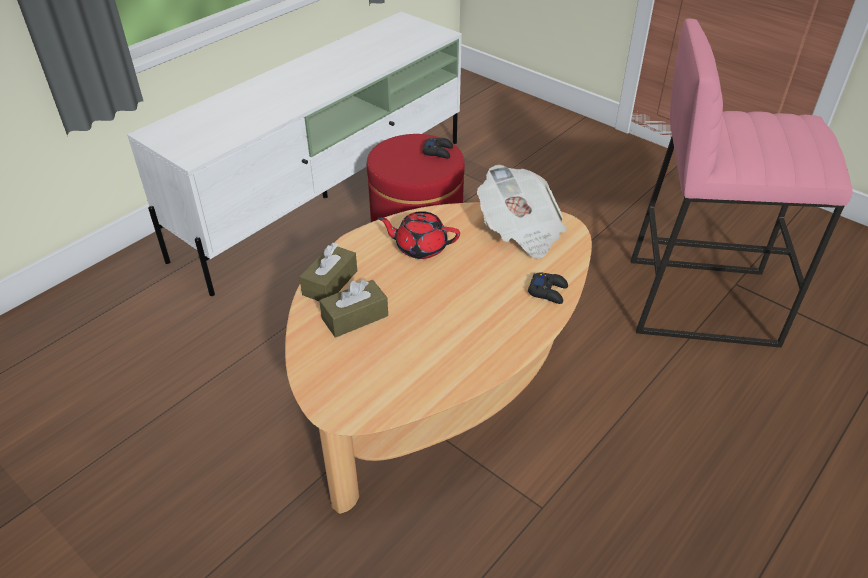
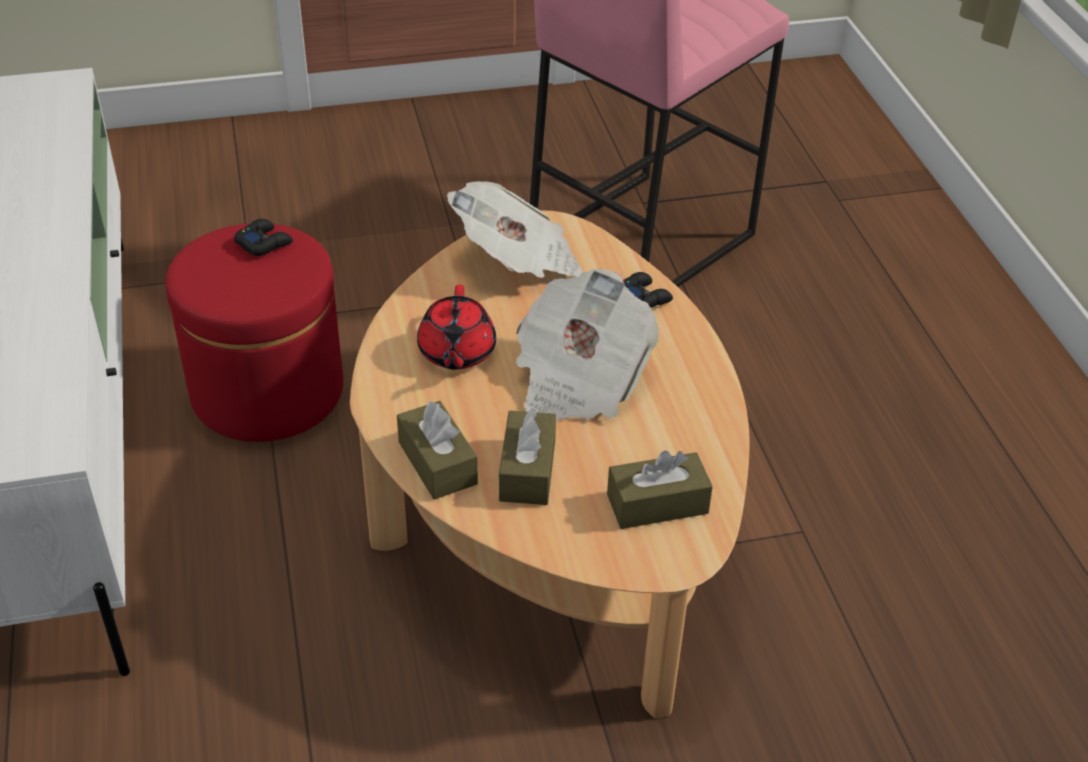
camera: 55 degrees left, 0 degrees up
(377, 382) = (657, 504): none -> brown tissue box
(420, 247) = (456, 353): red teapot -> red teapot turned 45 degrees counterclockwise
(449, 300) = (579, 379): none -> newspaper

